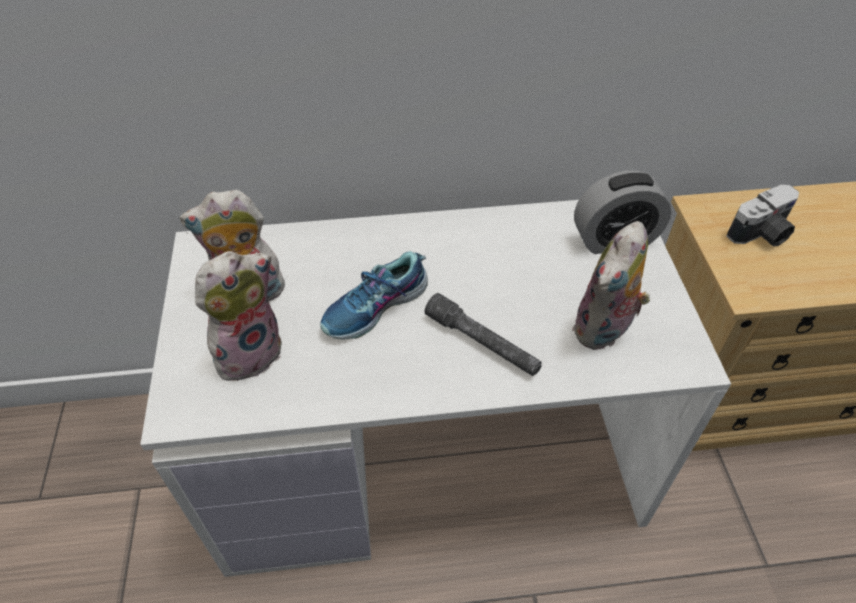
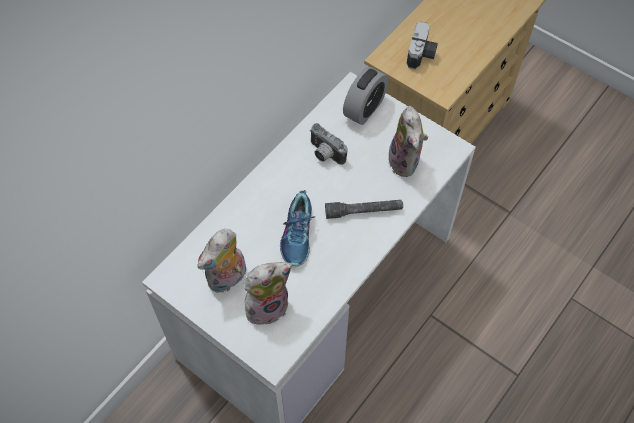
camera: 45 degrees left, 10 degrees up
(249, 351) = (267, 305): plush toy -> plush toy turned 60 degrees clockwise
(508, 252) = (324, 154): none -> camera

